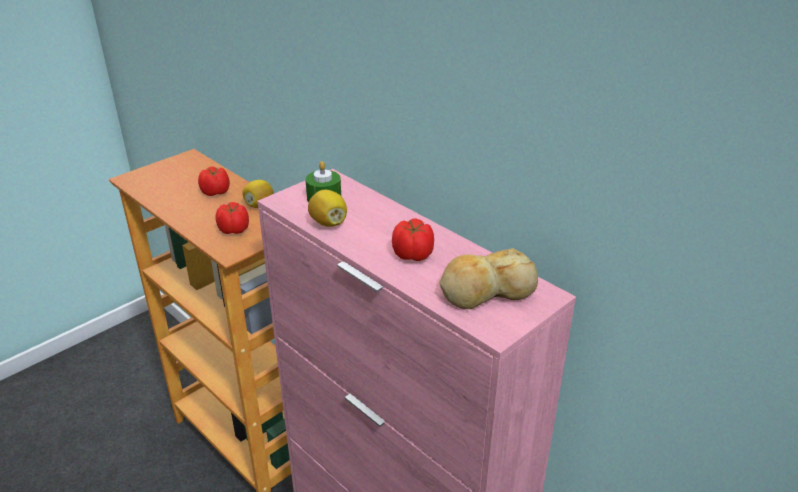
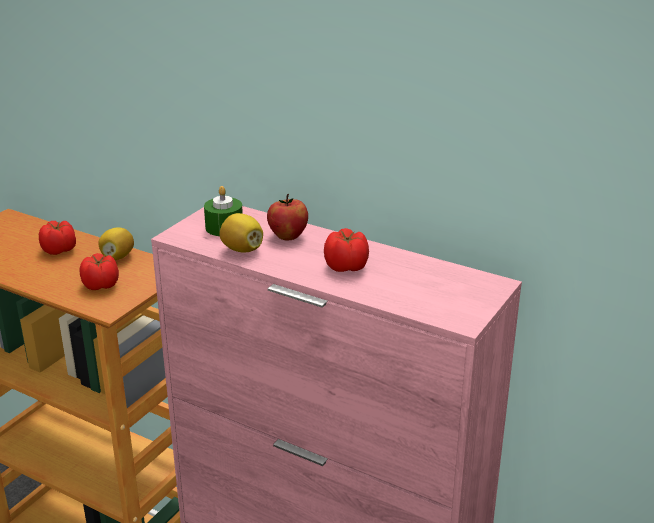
camera: 15 degrees left, 5 degrees down
(375, 215) = (288, 236): none -> apple
(486, 291) = (435, 288): bread -> none

